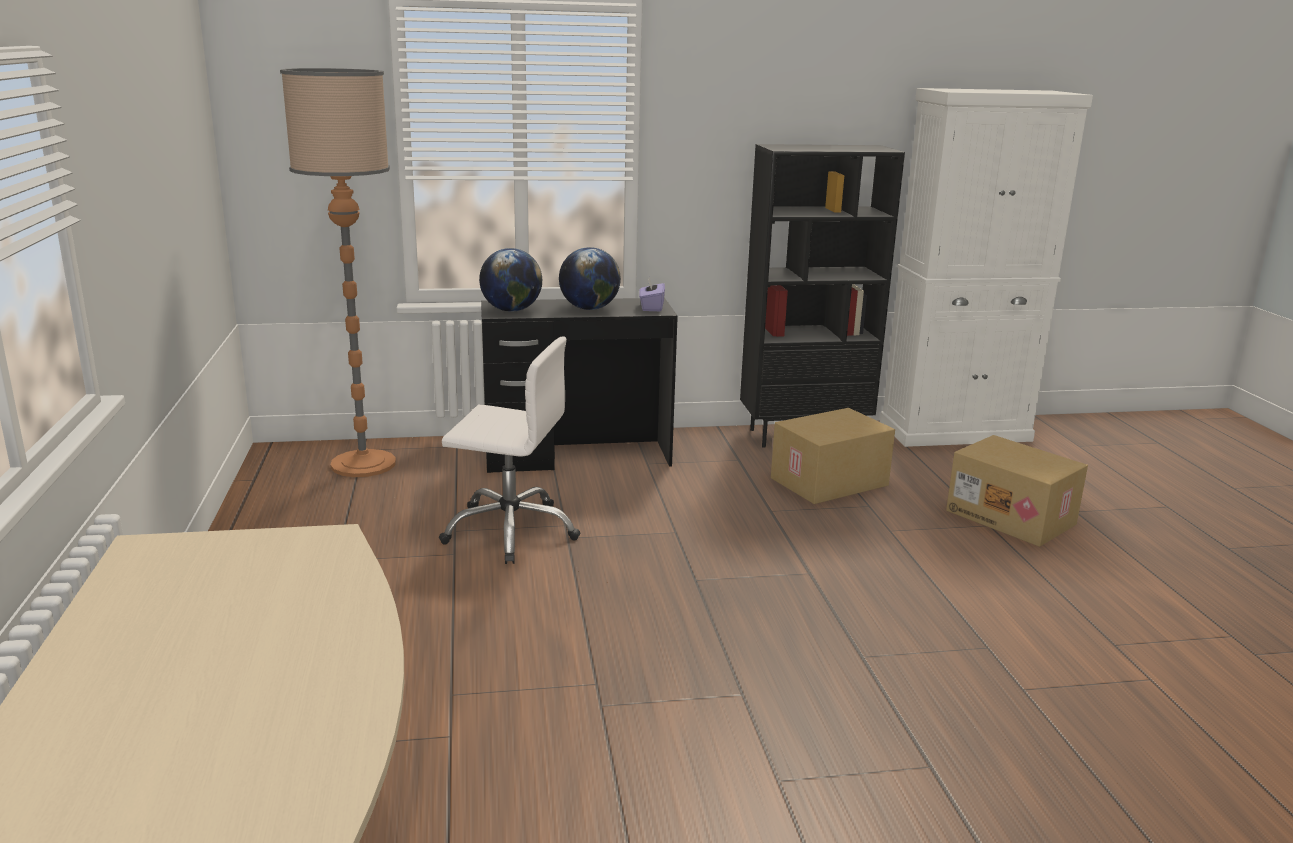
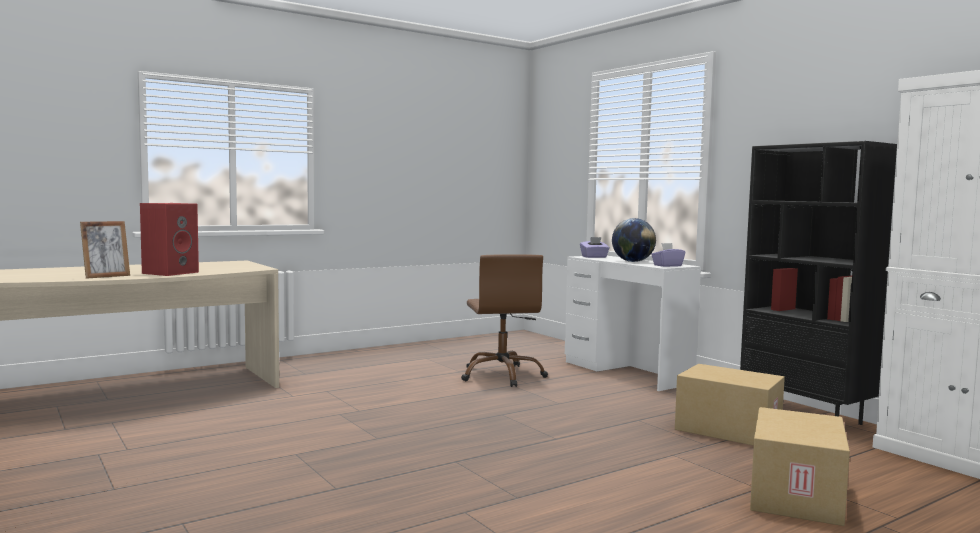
camera: 65 degrees right, 15 degrees down
(311, 645) = (170, 272): none -> red speaker
(313, 738) = (106, 276): none -> picture frame
(363, 464) = (533, 345): floor lamp -> none
(511, 310) = (594, 257): globe -> purple tissue box
(511, 530) = (502, 375): white office chair -> brown office chair
(577, 456) = (626, 372): black desk -> white desk

